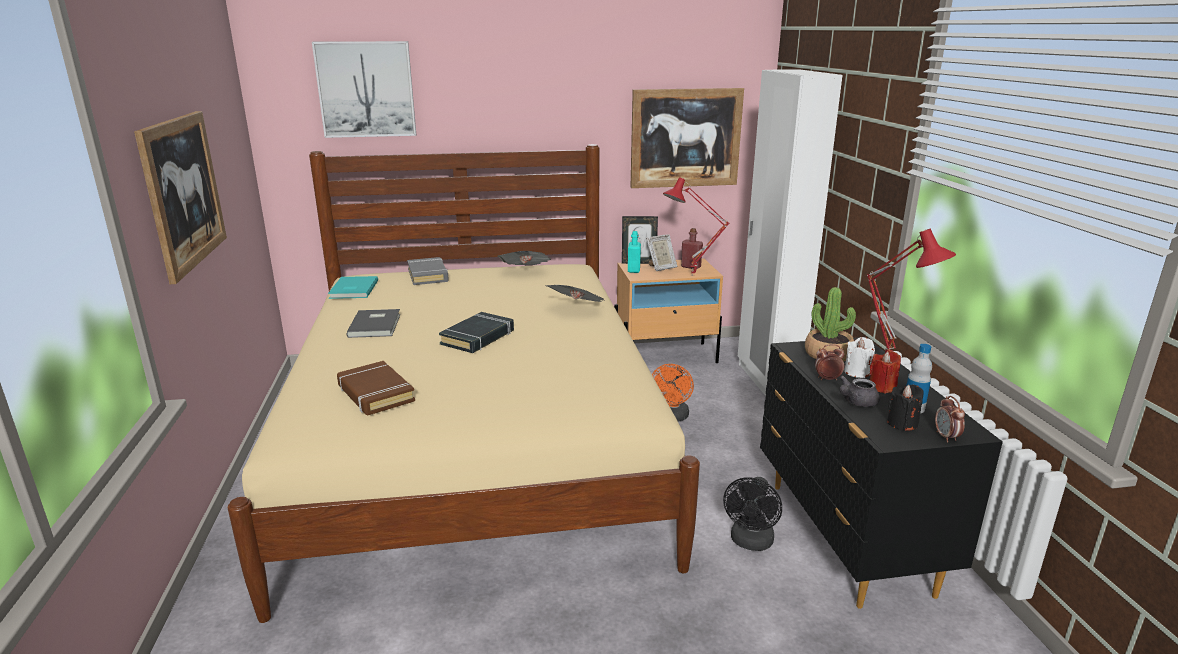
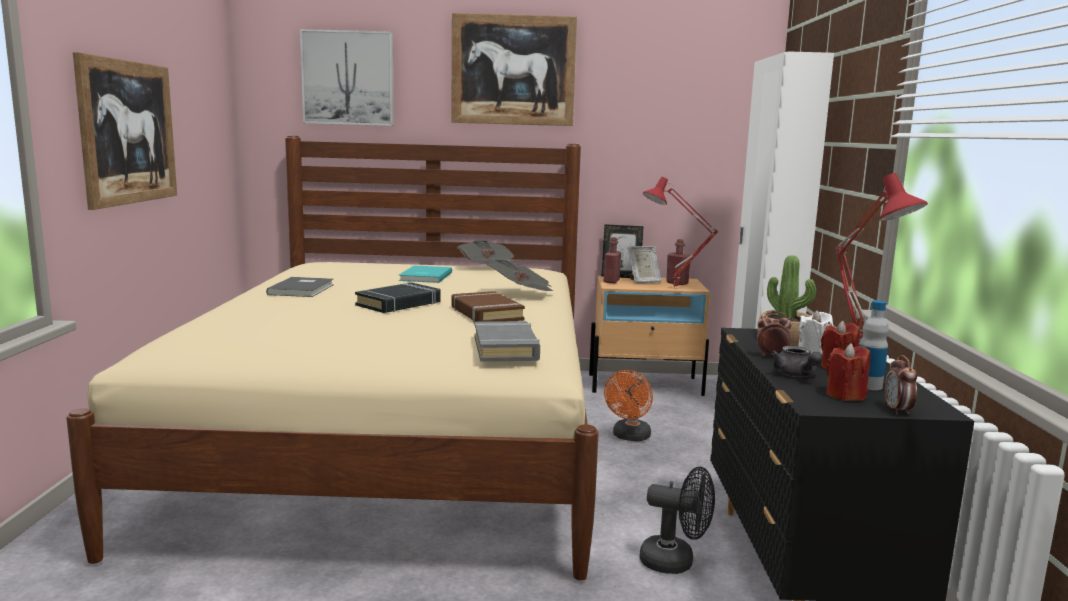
camera: 10 degrees right, 10 degrees down
(352, 290) = (301, 268): turquoise book -> turquoise book (424, 276)
(375, 393) = (259, 331): brown book -> brown book (486, 314)
(428, 275) = (384, 264): grey book -> grey book (506, 348)
(633, 270) = (611, 281): turquoise bottle -> red bottle
(685, 138) = (678, 144): picture -> picture (513, 70)
(750, 542) = (676, 562): black fan -> black fan turned 105 degrees counterclockwise
(856, 402) = (796, 375): grey teapot -> grey teapot turned 75 degrees counterclockwise
(902, 423) = (845, 395): black candle -> red candle

